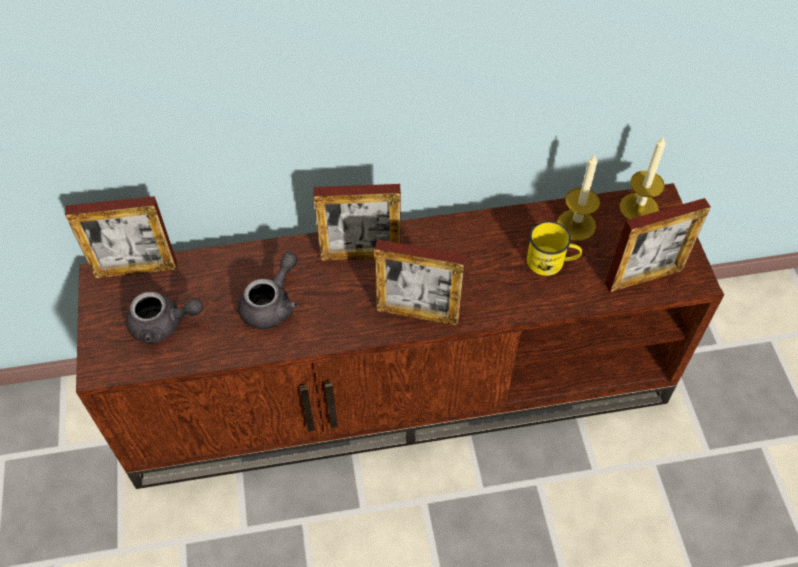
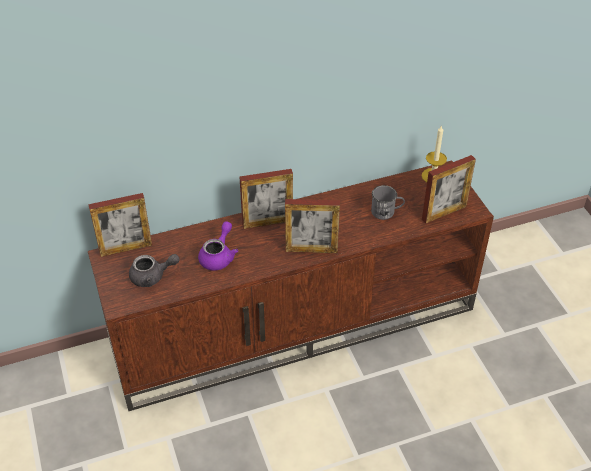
camera: 10 degrees left, 10 degrees down
(272, 304) = (219, 256): grey teapot -> purple teapot
(551, 262) = (386, 212): yellow mug -> grey mug
(576, 225) = (397, 190): candle -> none

